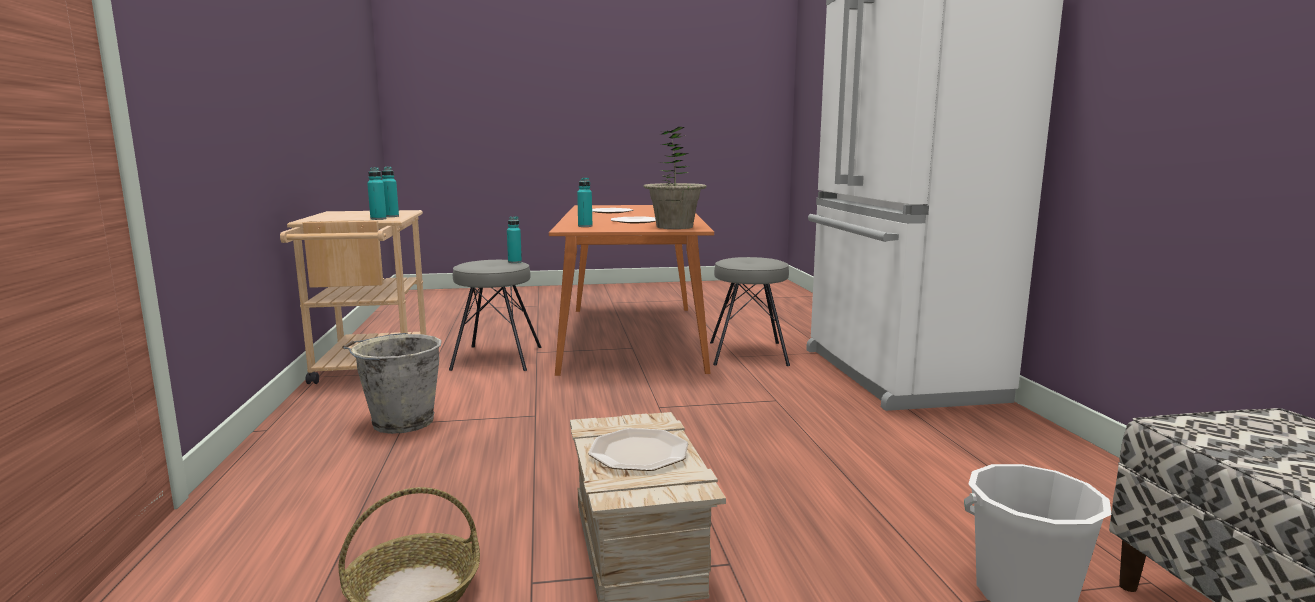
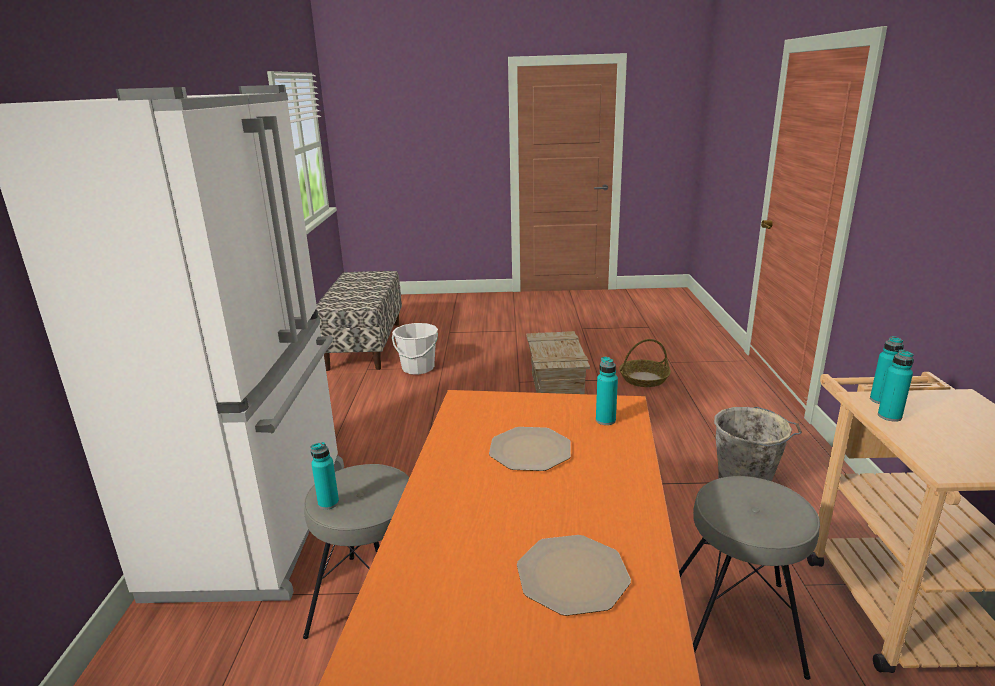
camera: 170 degrees left, 10 degrees up
(515, 262) = (722, 508): turquoise bottle -> turquoise bottle (328, 503)
(638, 452) = (556, 347): plate -> none
(674, 227) = (485, 409): potted plant -> none

